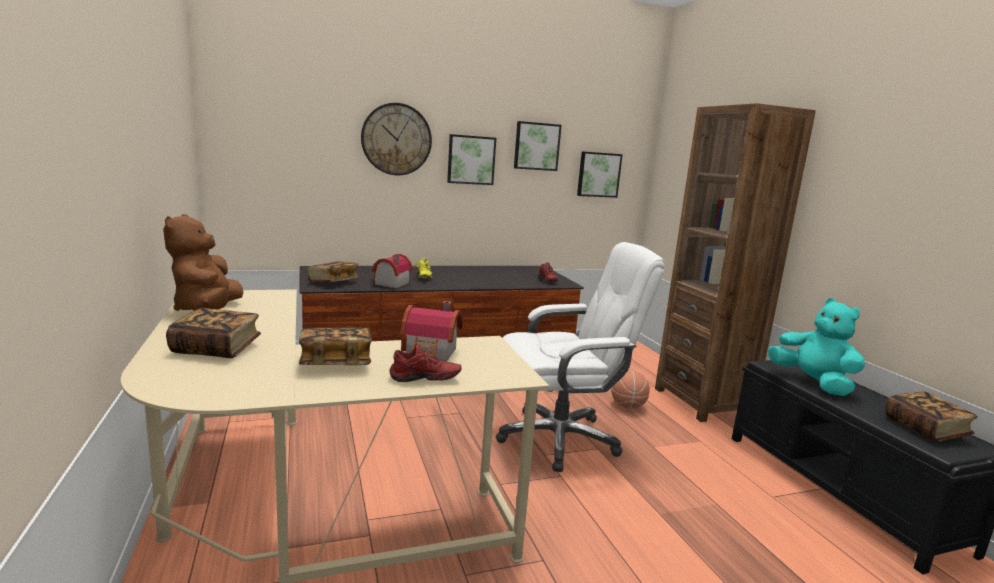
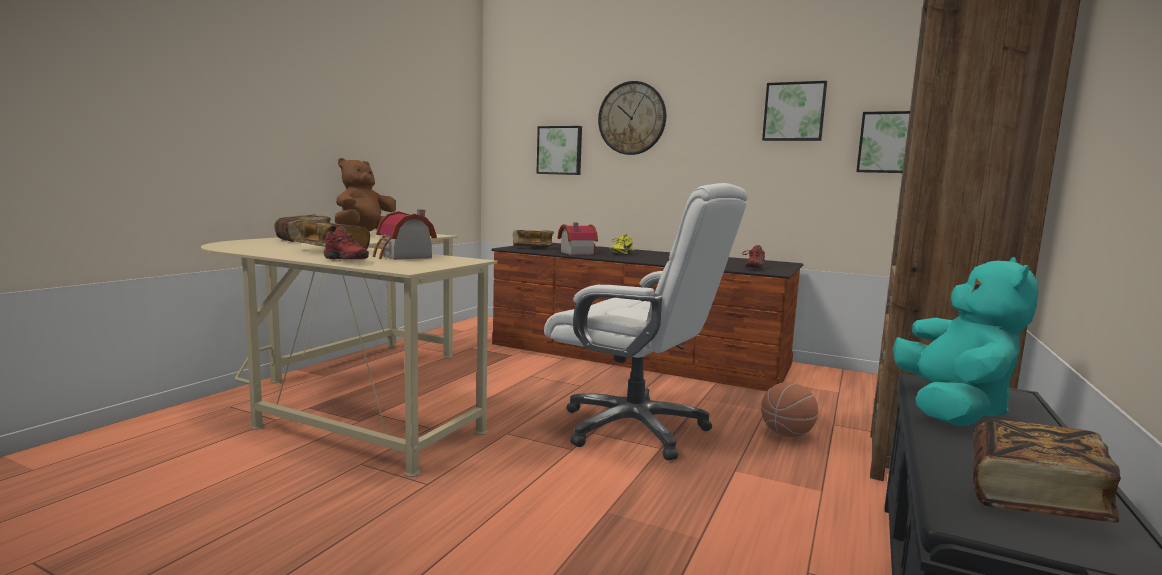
camera: 45 degrees right, 5 degrees down
(471, 160) = (710, 134): picture -> picture (560, 150)

